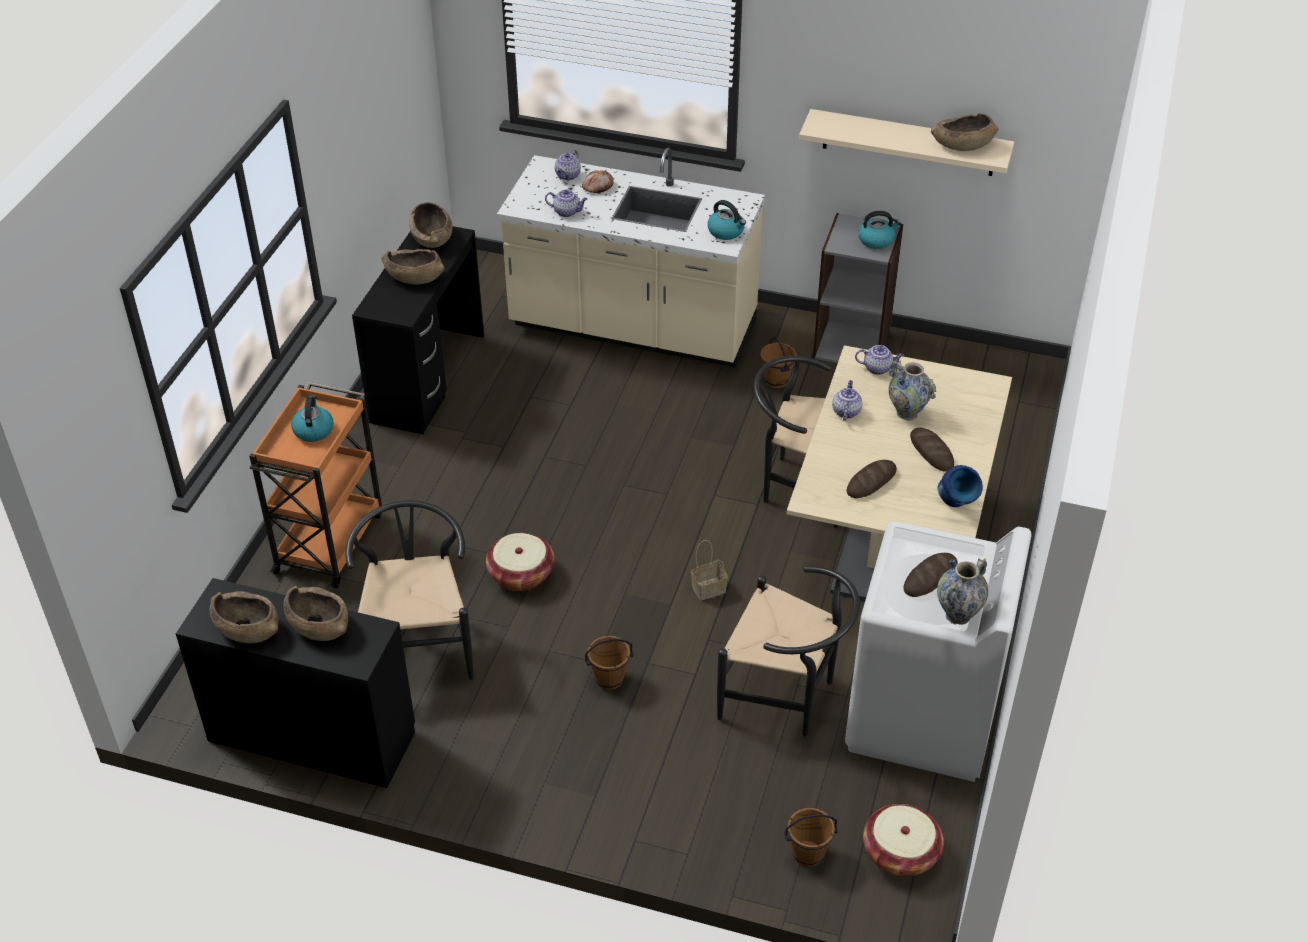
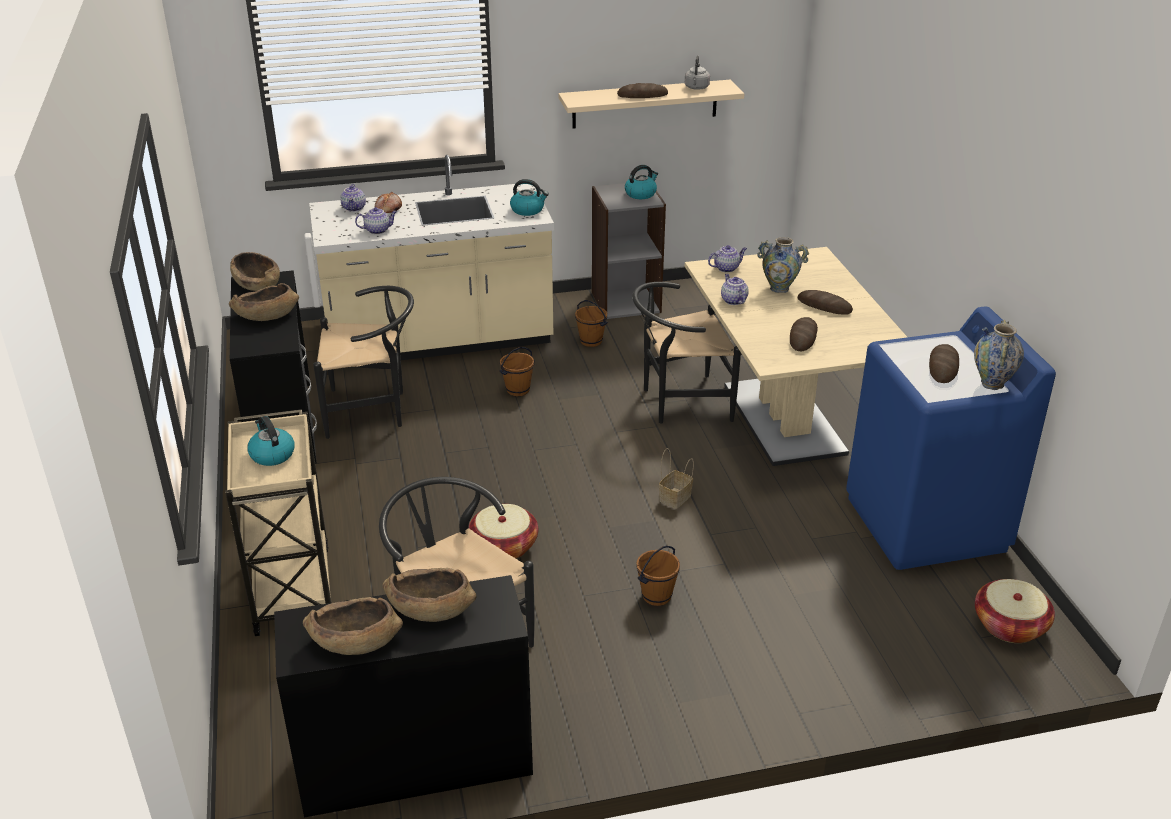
camera: 30 degrees left, 10 degrees down
(330, 541) = (292, 588): orange cart -> beige cart
(786, 697) = (812, 551): black chair -> black chair (373, 411)
(808, 853) = (944, 658): brown bucket -> brown bucket (517, 390)
(893, 138) = (642, 95): none -> bread
(922, 718) = (926, 524): white washing machine -> blue washing machine
(955, 509) = (882, 334): blue vase -> none
(962, 144) = (696, 88): brown bowl -> grey kettle

